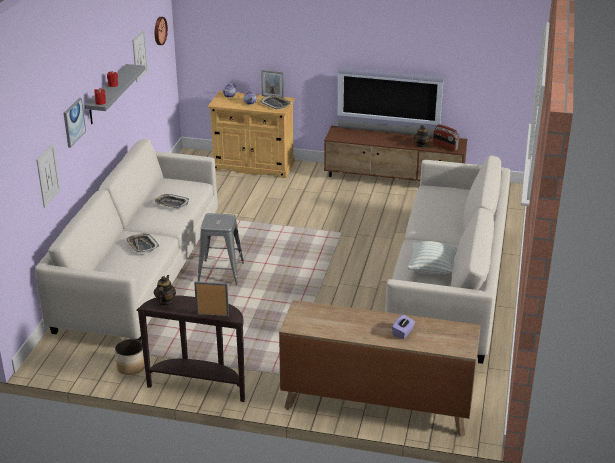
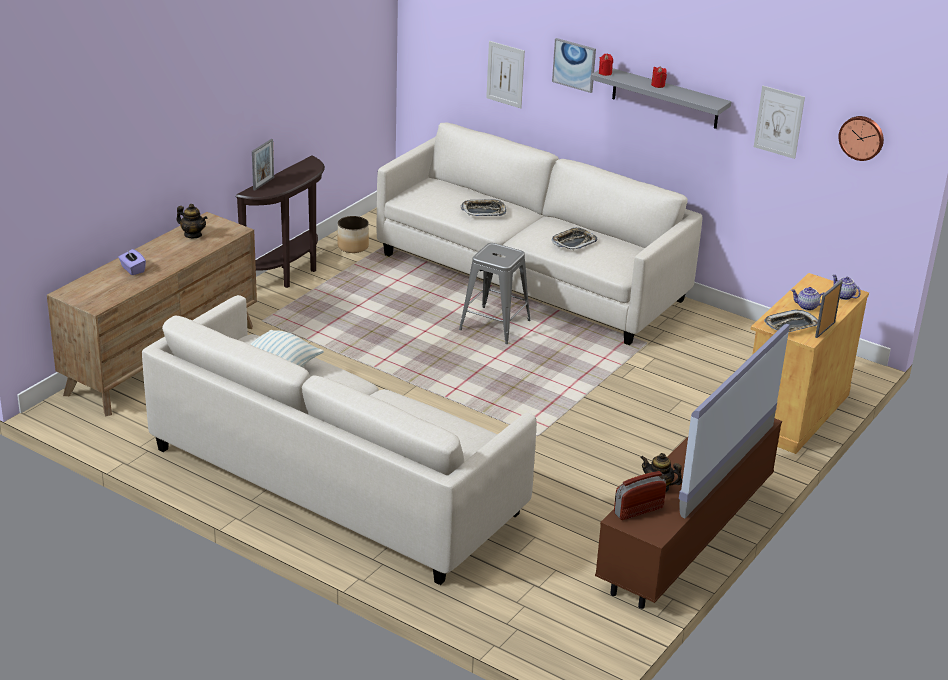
camera: 110 degrees right, 0 degrees up
(165, 301) = (310, 167): teapot -> teapot (193, 235)

